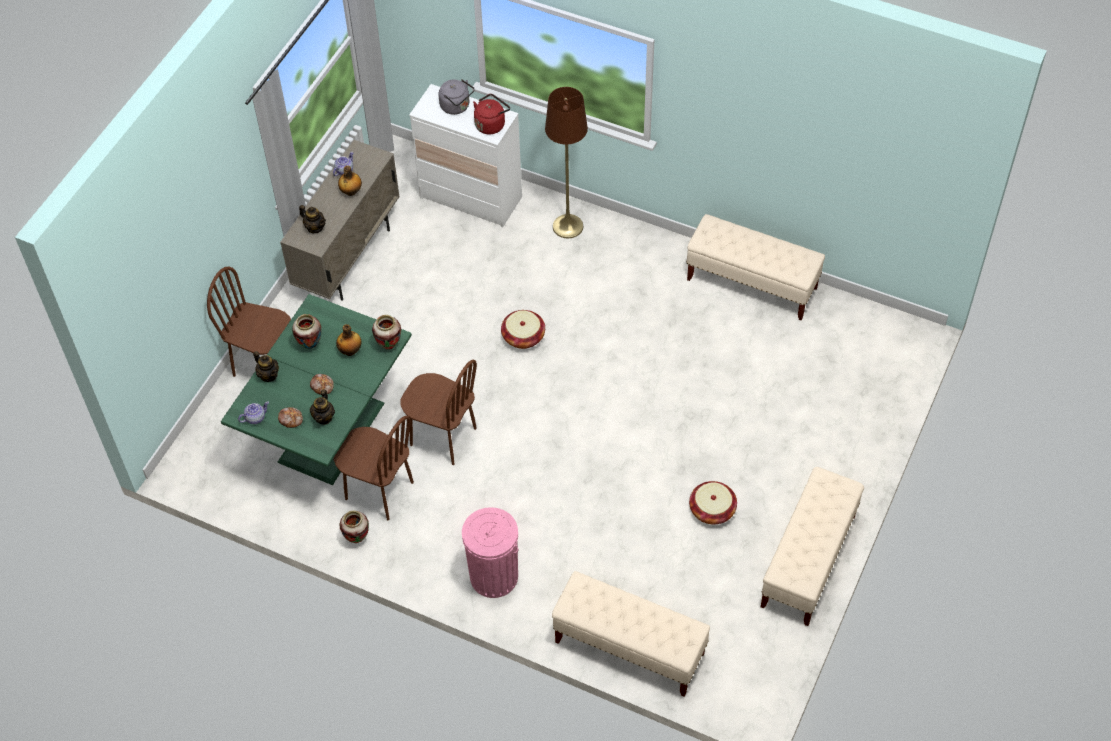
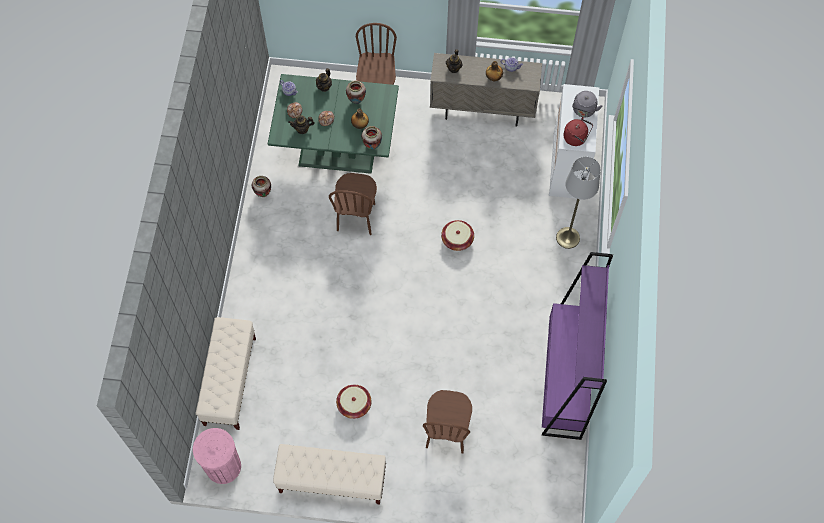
camera: 70 degrees right, 10 degrees up
(379, 491) = (302, 194): brown chair -> brown chair (447, 432)
(494, 576) = (259, 282): pink trash can -> pink trash can (223, 466)
(568, 226) = (568, 237): brown floor lamp -> grey floor lamp
(752, 284) = (564, 380): beige bench -> purple bookcase

